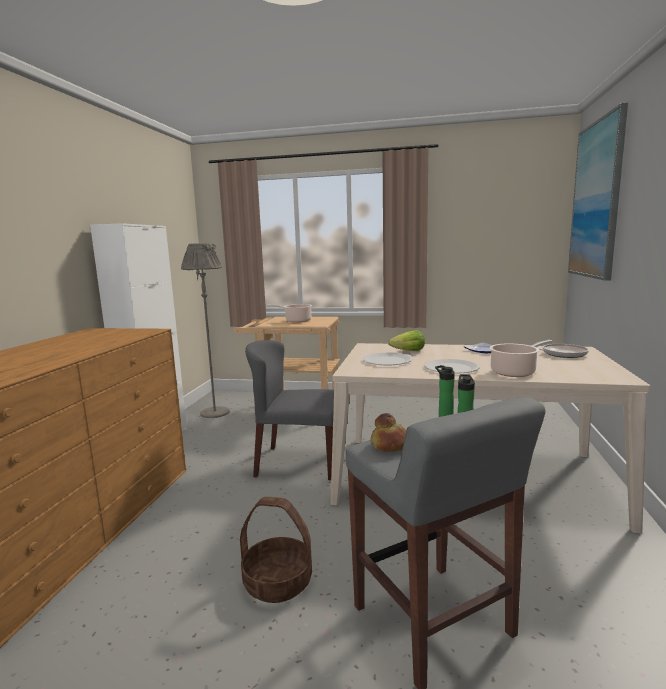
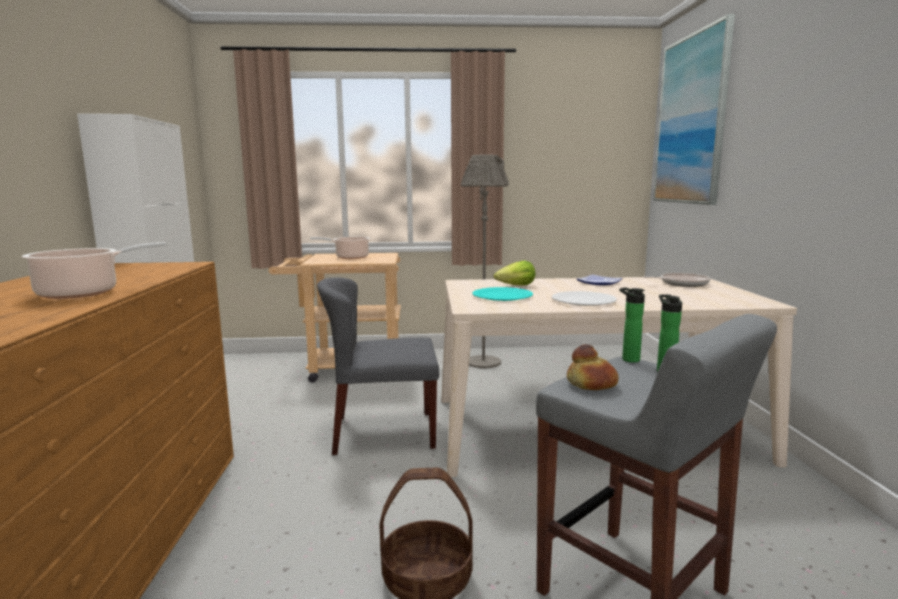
camera: 15 degrees left, 0 degrees up
(215, 412) = (240, 381): grey floor lamp -> grey floor lamp (483, 362)
(387, 361) = (502, 296): white plate -> turquoise plate
(515, 372) = (655, 301): cooking pot -> cooking pot (84, 293)

